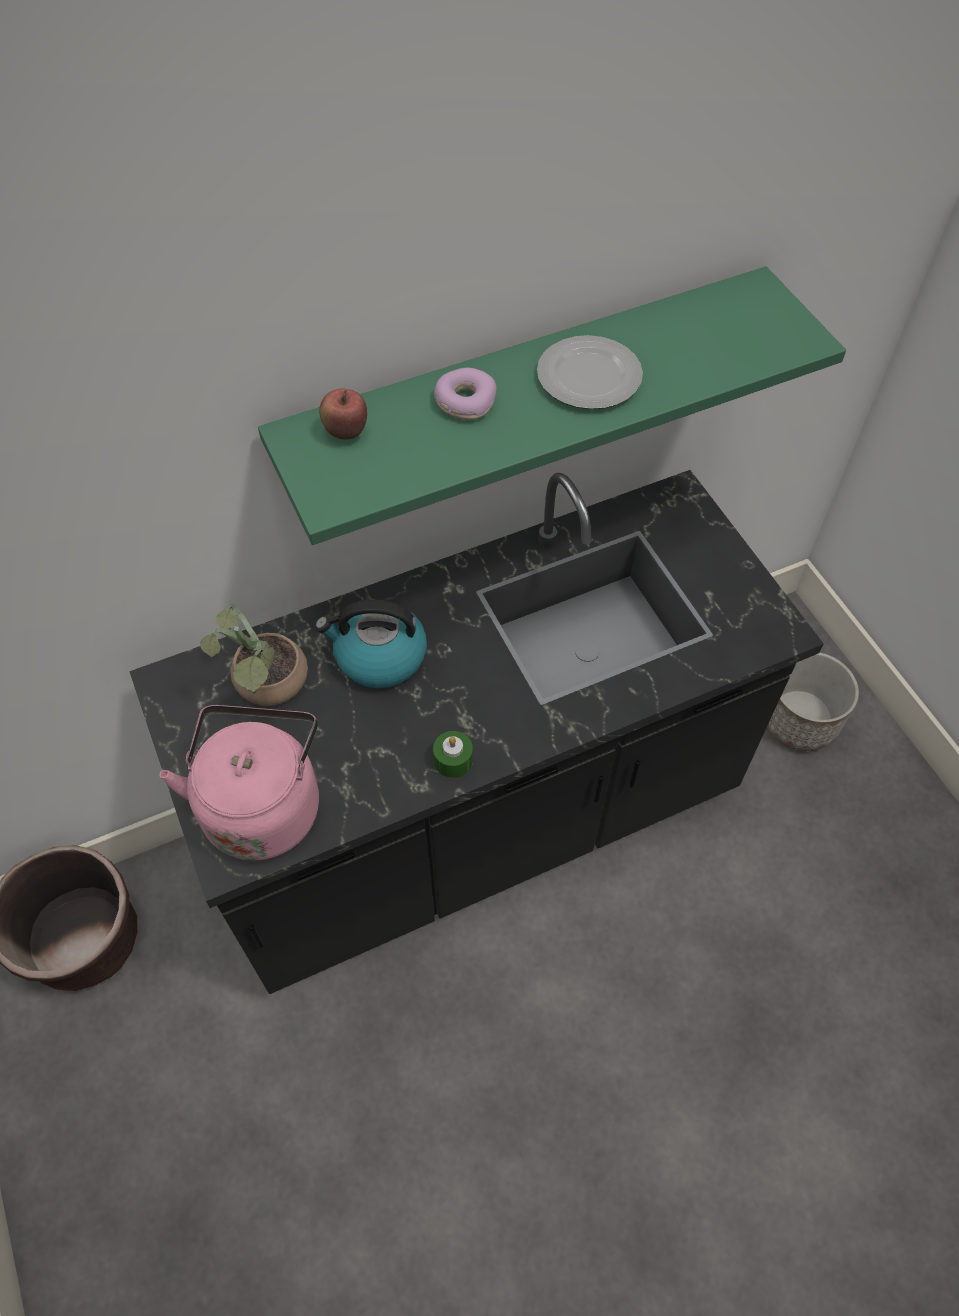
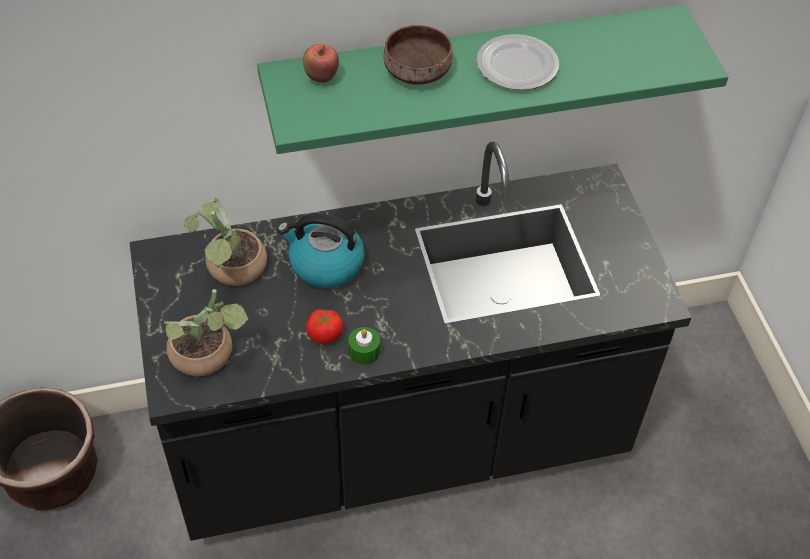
camera: 10 degrees right, 5 degrees down
(262, 804) = (208, 356): pink kettle -> potted plant
(399, 747) = (324, 334): none -> tomato
(465, 401) = (417, 69): donut -> brown bowl
(799, 720) = (703, 410): planter -> none

